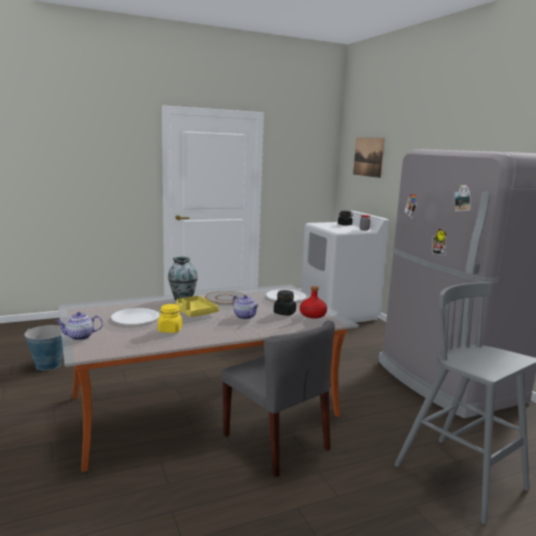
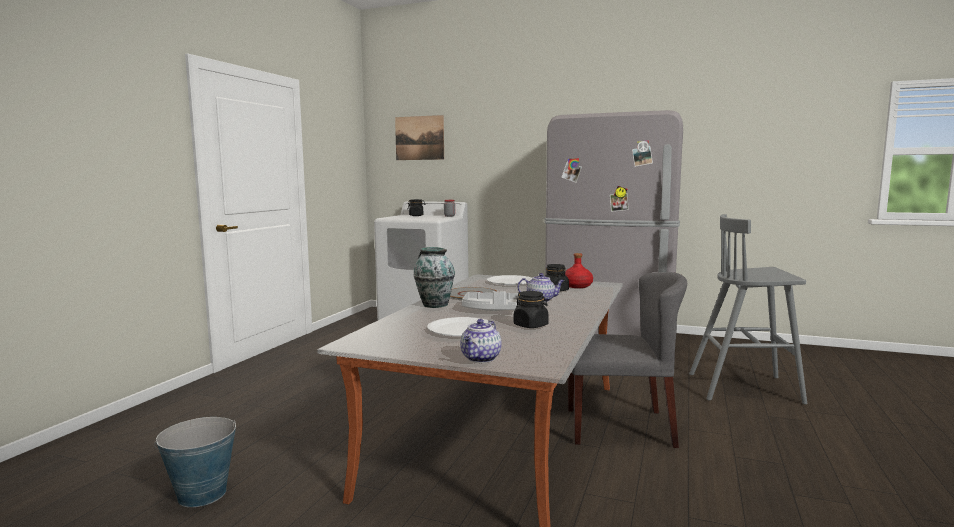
camera: 45 degrees left, 5 degrees down
(170, 330) = (531, 325): yellow jar -> black jar
(194, 312) = (491, 309): yellow tray -> grey tray

